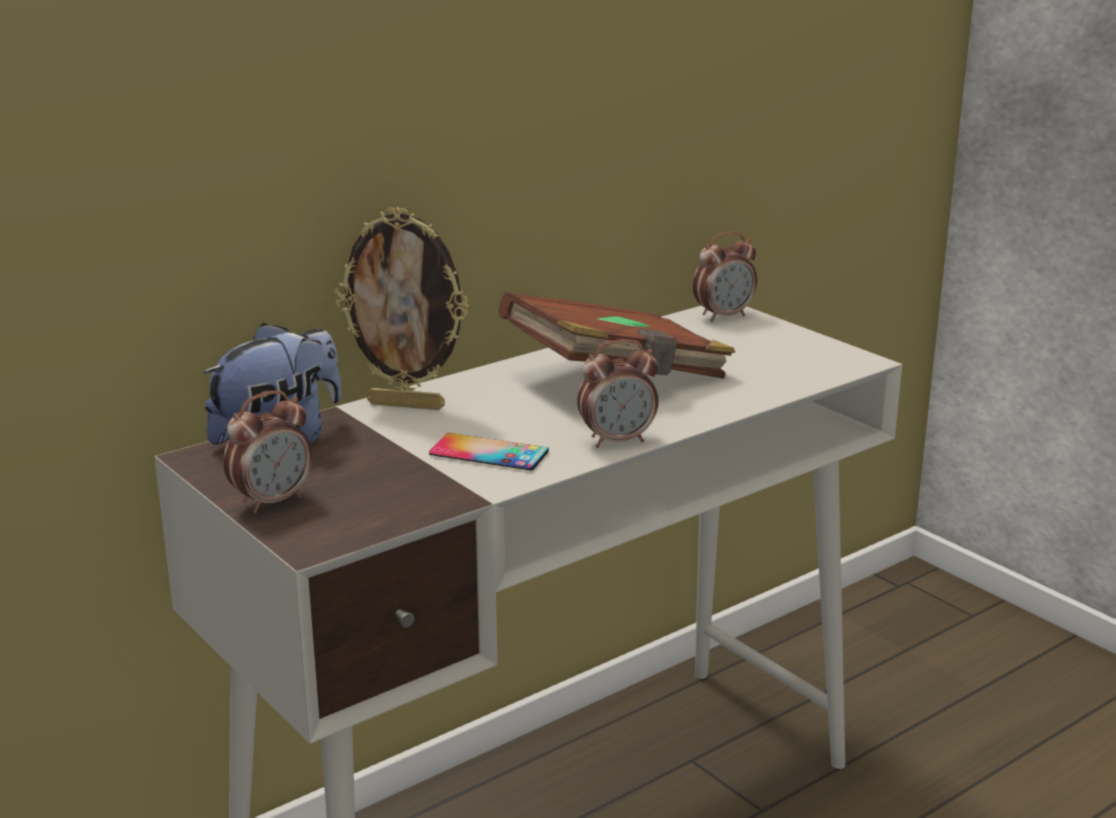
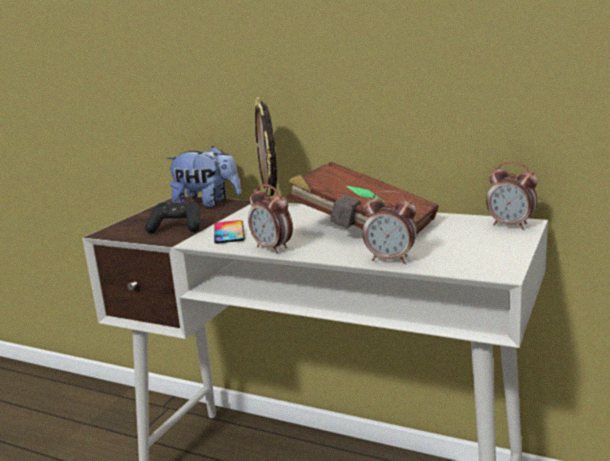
camera: 65 degrees right, 5 degrees down
(272, 501) = (145, 218): alarm clock -> alarm clock (391, 260)
(393, 485) = (177, 228): none -> black game controller

